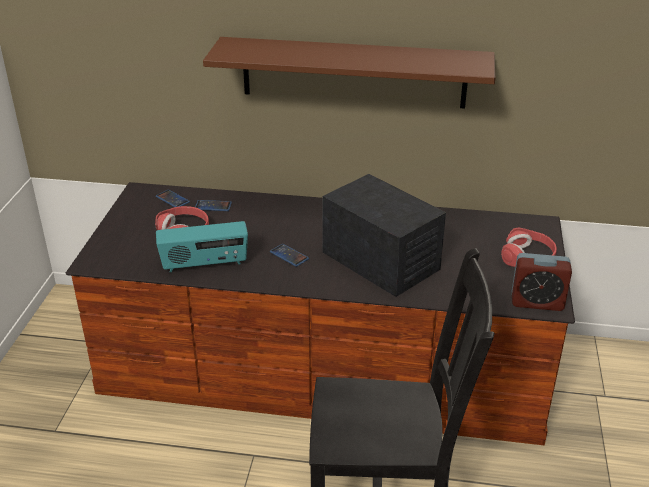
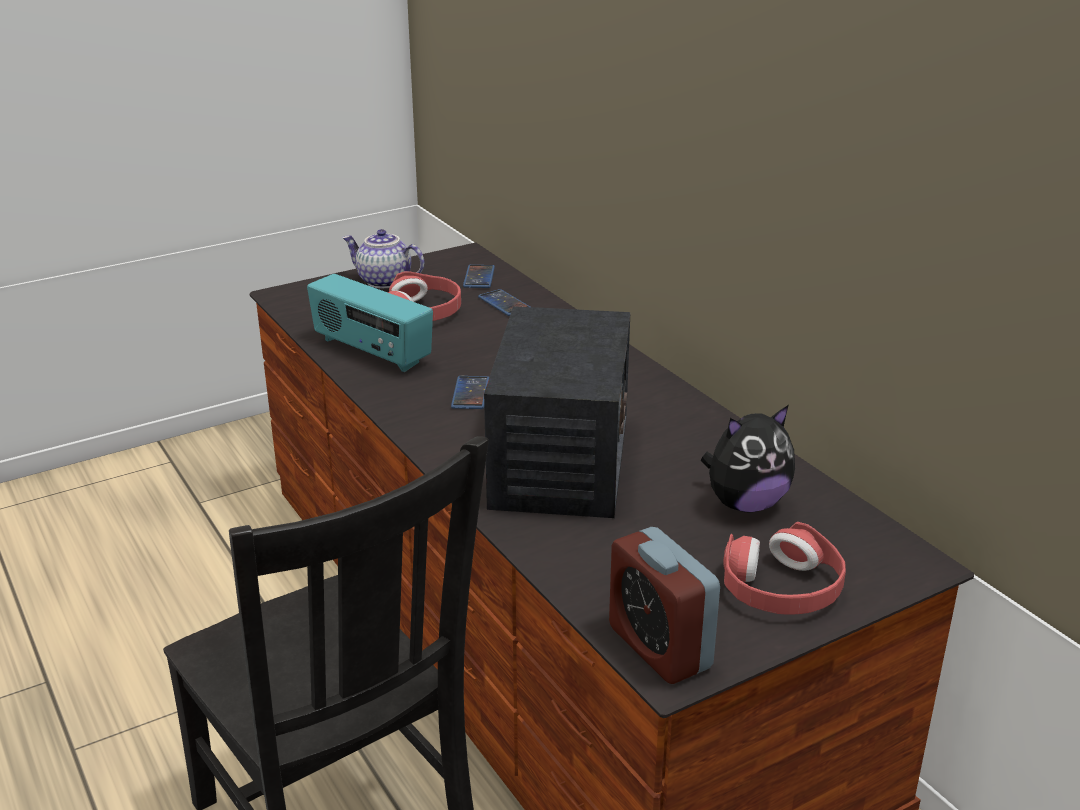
camera: 50 degrees right, 5 degrees down
(129, 227) = (383, 281): none -> teapot
(353, 72) = (708, 138): brown shelf -> none
(465, 236) = (745, 503): none -> plush toy

